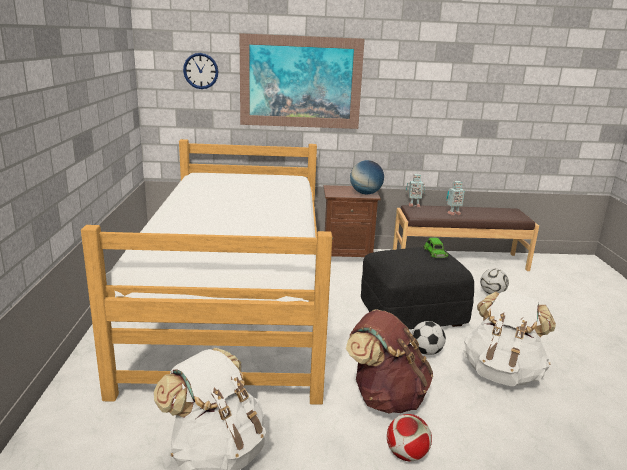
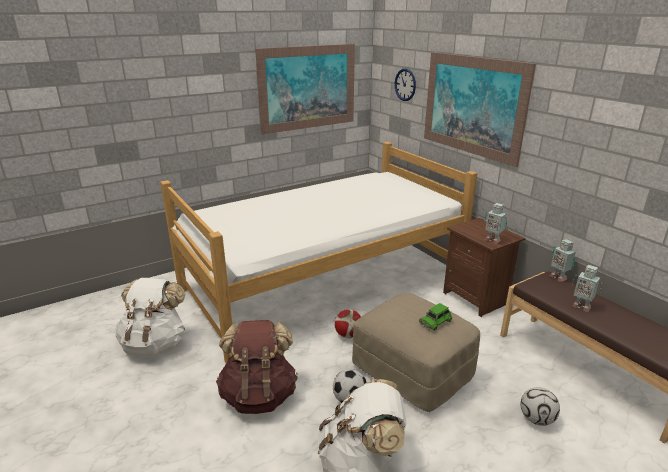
camera: 60 degrees right, 5 degrees up
(107, 80) = (308, 88): none -> picture
(365, 193) = (492, 240): globe -> toy robot
(406, 454) = (194, 428): football -> football (348, 335)
(412, 313) = (413, 370): black ottoman -> beige ottoman

